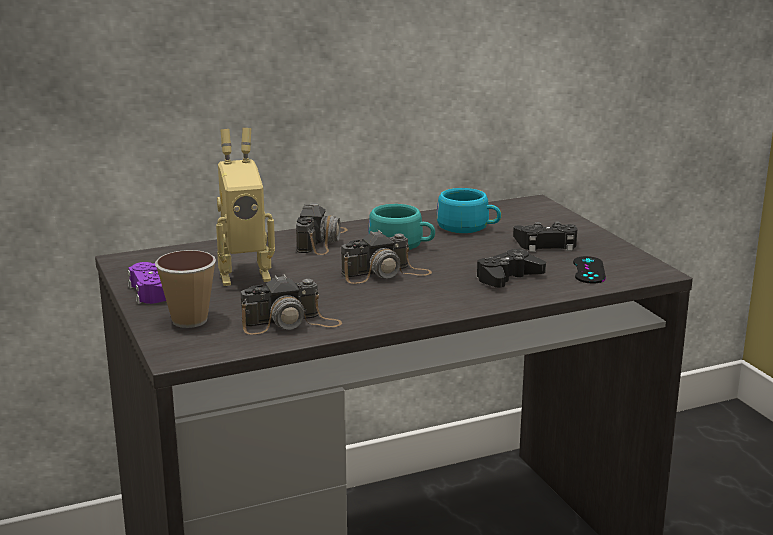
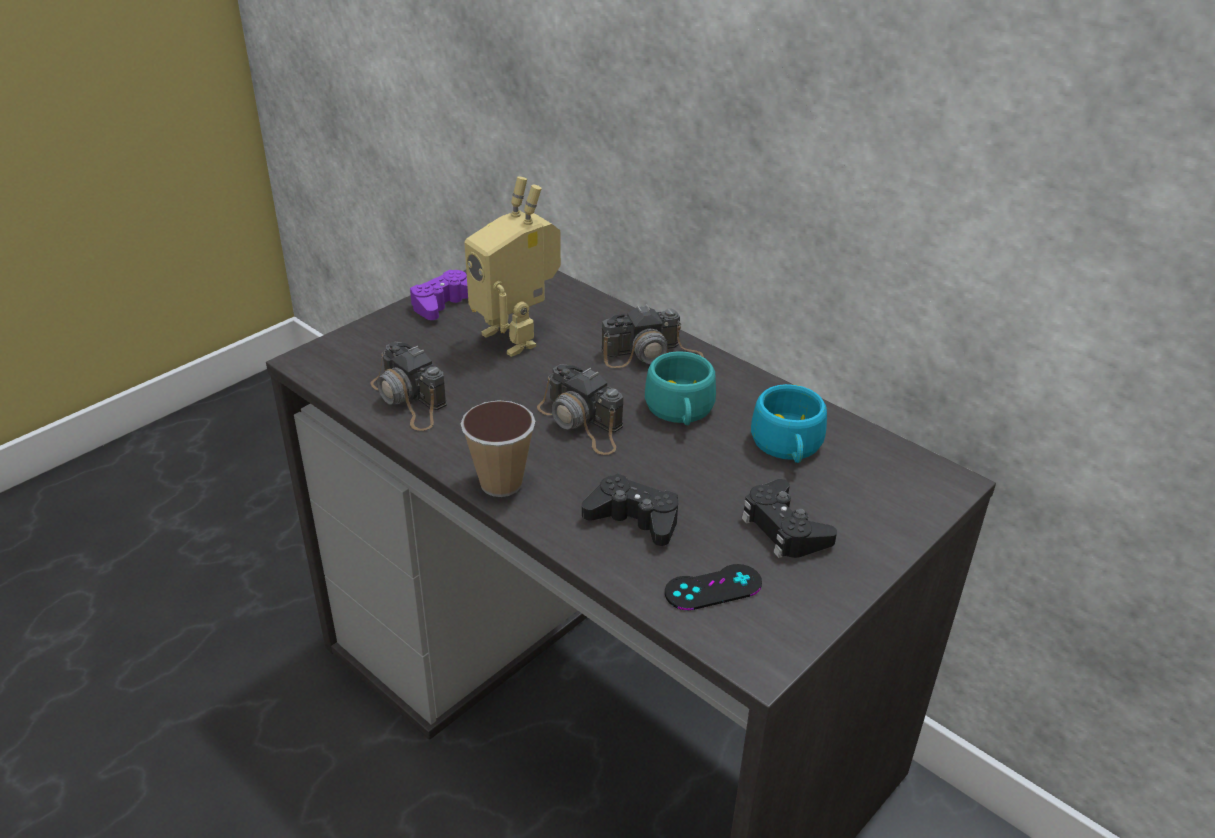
camera: 65 degrees right, 15 degrees up
(189, 320) = (387, 342): cup -> cup (501, 483)

